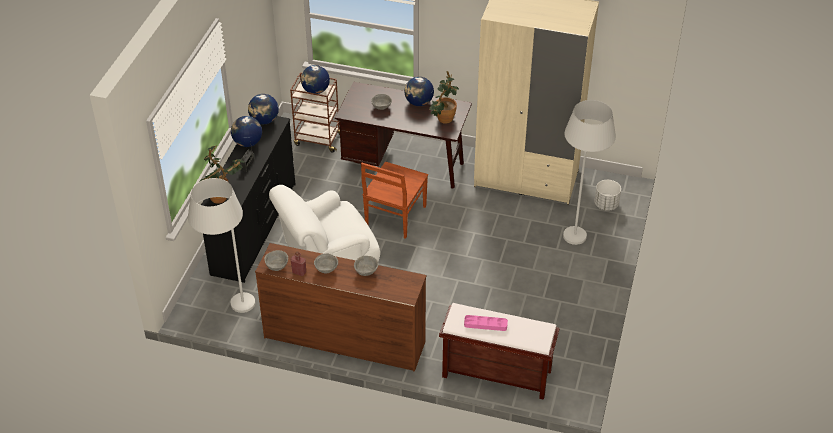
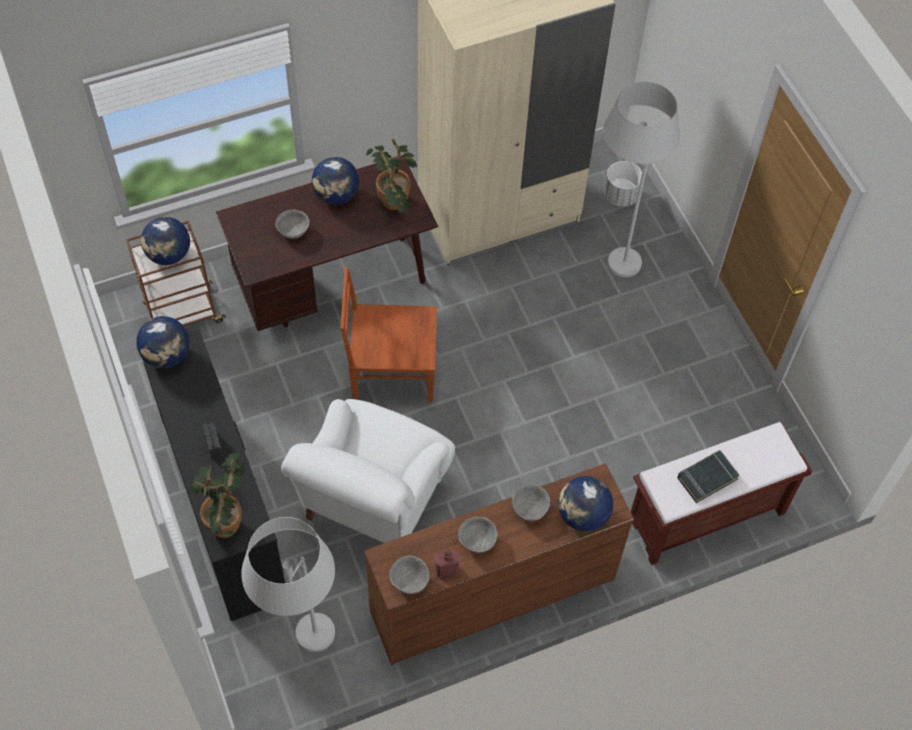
camera: 40 degrees left, 15 degrees up
(247, 143) = (178, 408): globe -> globe (582, 515)
(395, 217) = (391, 371): brown chair -> brown chair turned 105 degrees clockwise
(485, 324) = (707, 478): pink tray -> black book

